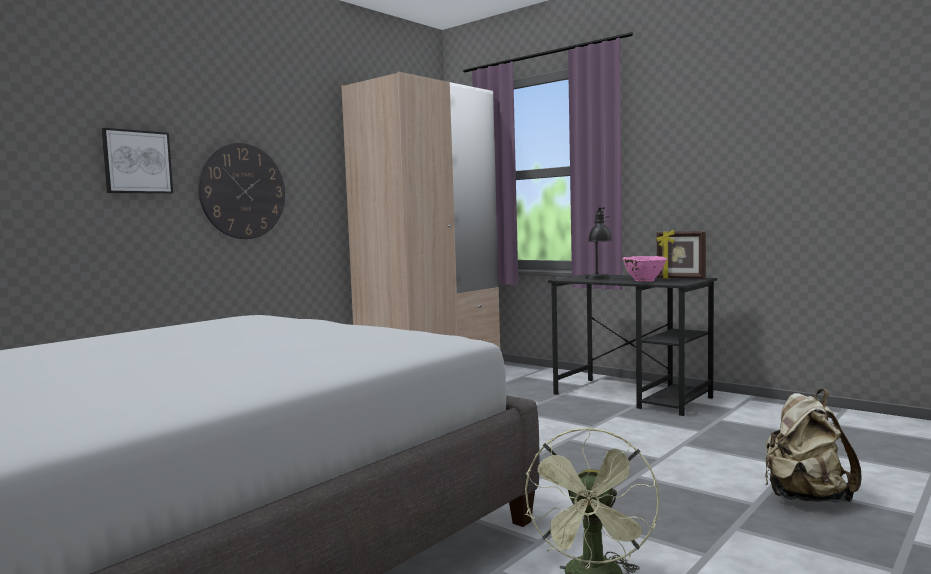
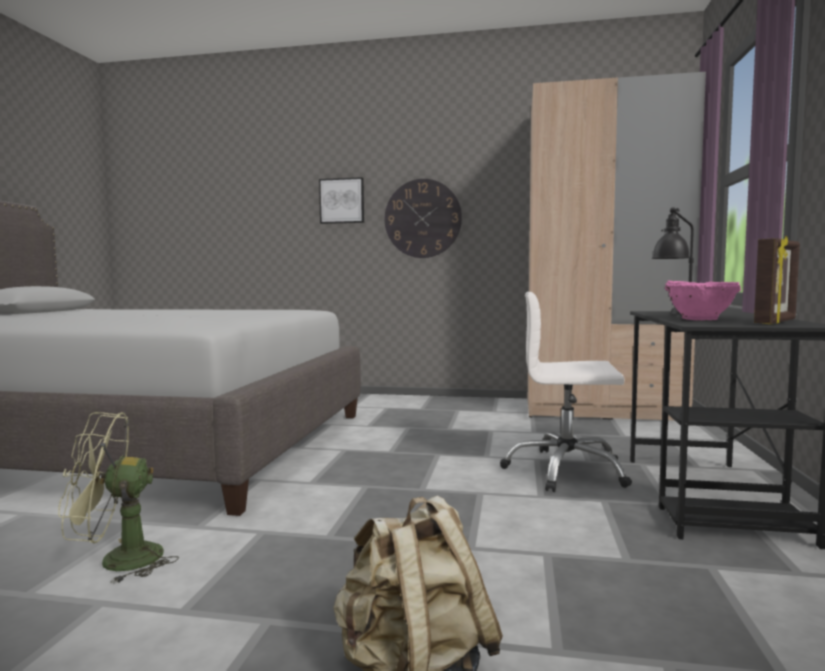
camera: 60 degrees right, 0 degrees up
(552, 411) = (566, 471): none -> white office chair
(680, 278) = (776, 322): picture frame -> picture frame turned 135 degrees counterclockwise

